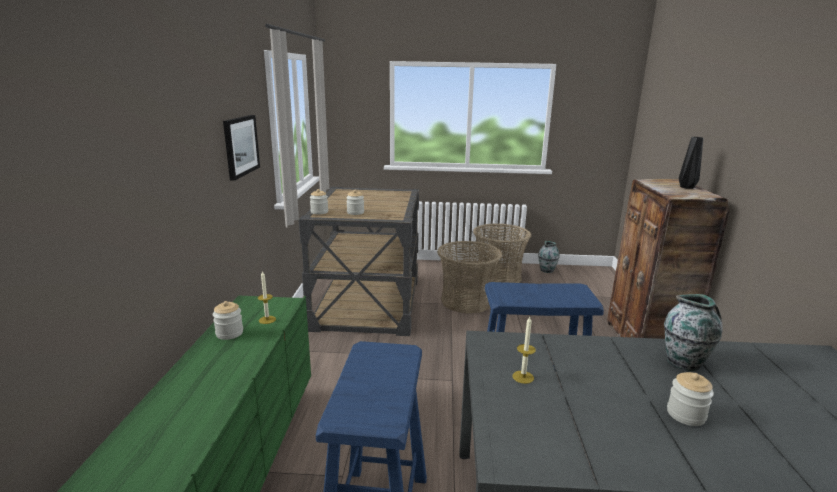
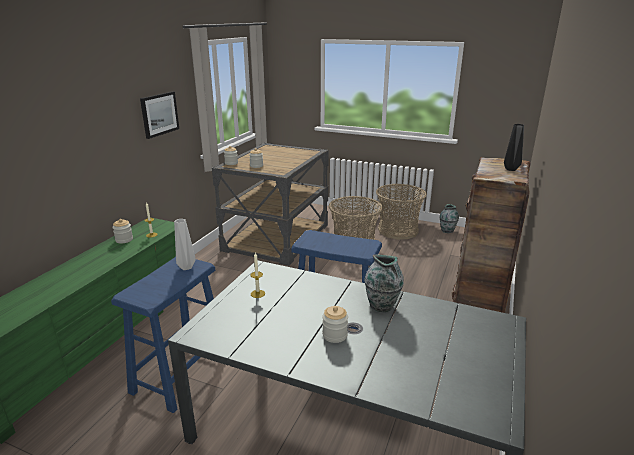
camera: 20 degrees right, 5 degrees up
(386, 358) = (185, 267): none -> grey vase

